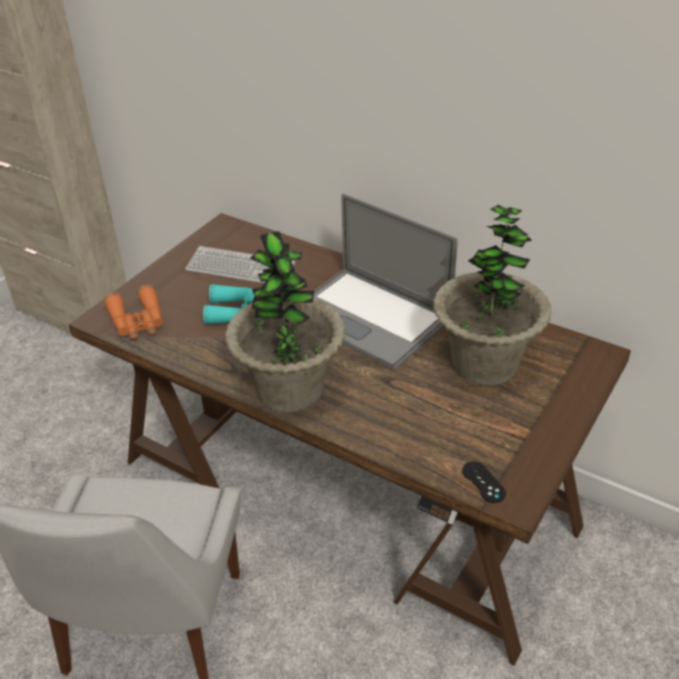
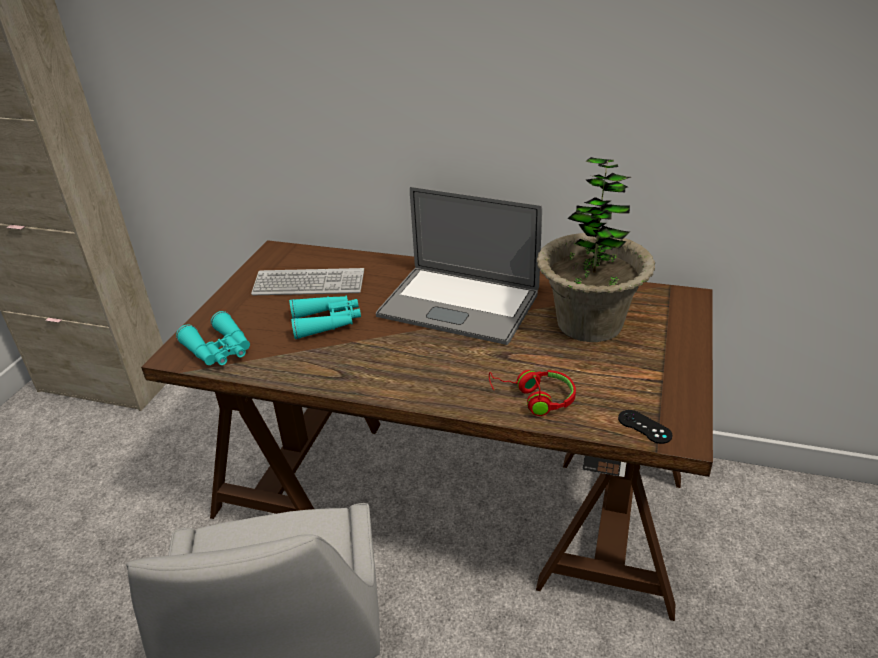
camera: 15 degrees left, 5 degrees down
(138, 322) = (219, 350): orange binoculars -> turquoise binoculars
(289, 389) = (410, 382): potted plant -> none
(394, 430) = (534, 398): none -> red headphones

